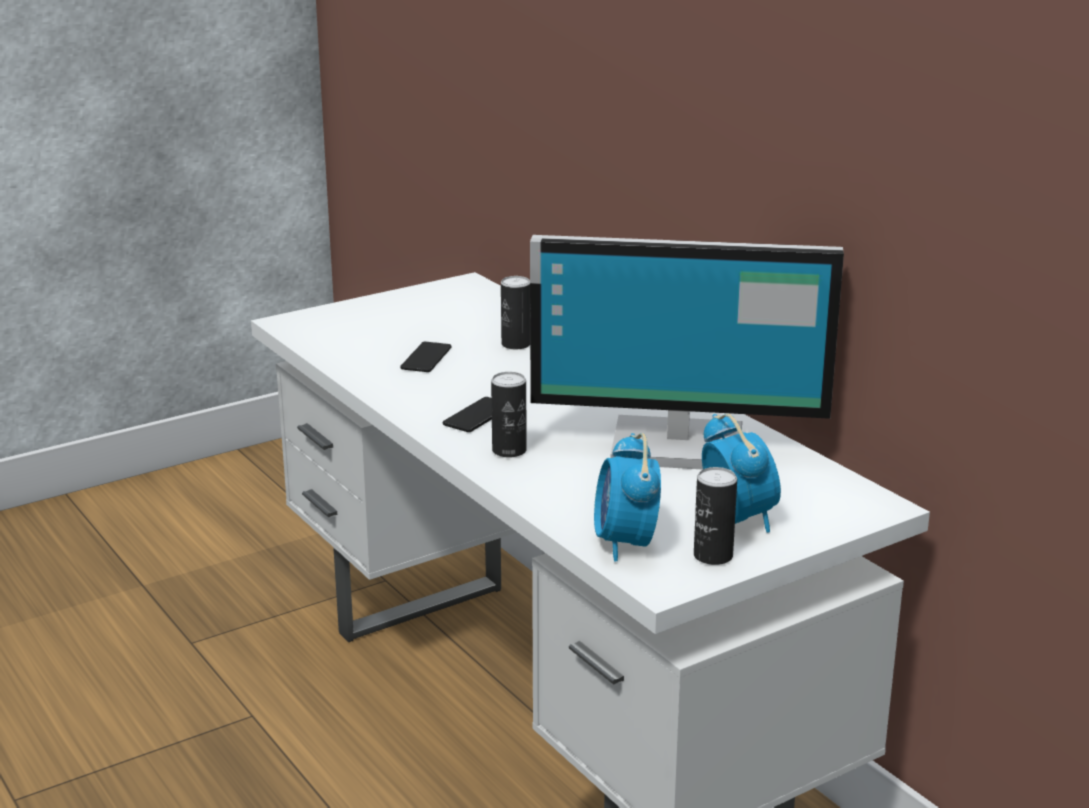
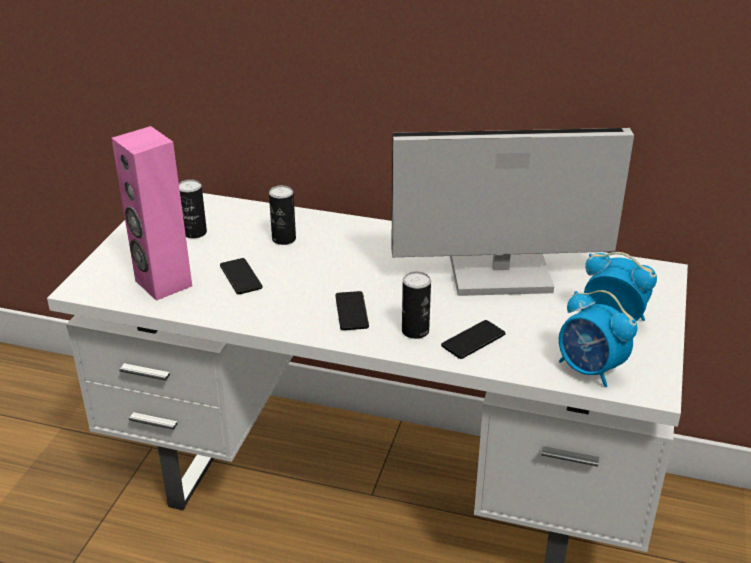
camera: 40 degrees left, 10 degrees up
(353, 341) = (162, 283): none -> pink speaker
(551, 478) = (473, 340): none -> phone
(677, 444) = (500, 277): monitor -> monitor turned 150 degrees counterclockwise
(713, 556) = (644, 353): can -> can (195, 233)

